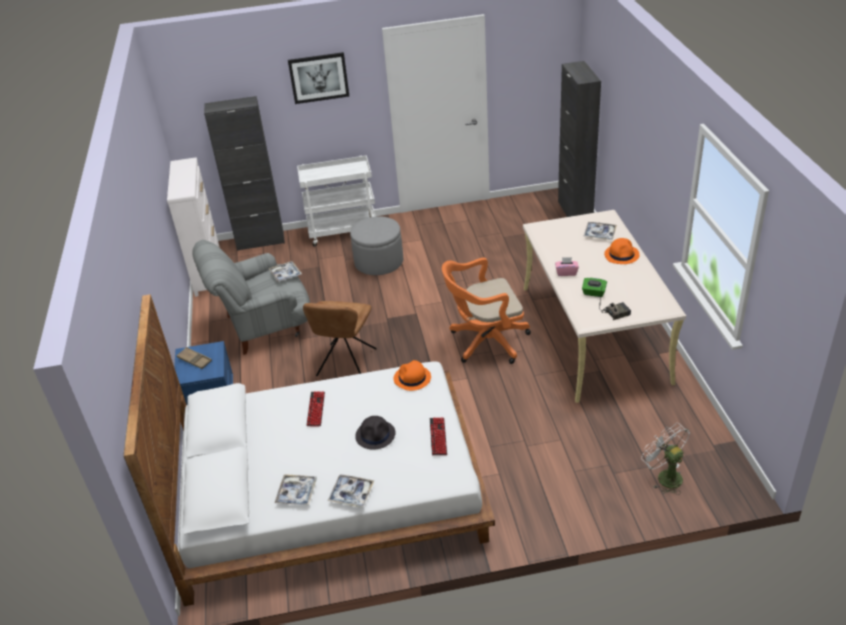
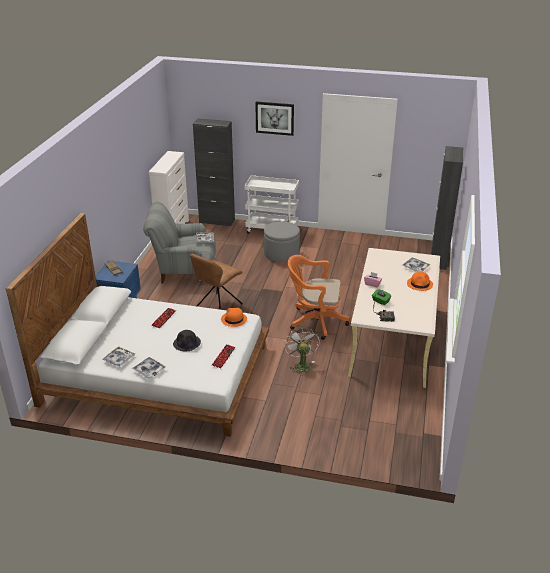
camera: 20 degrees right, 5 degrees down
(664, 476) = (374, 440): white fan -> white fan (301, 364)

